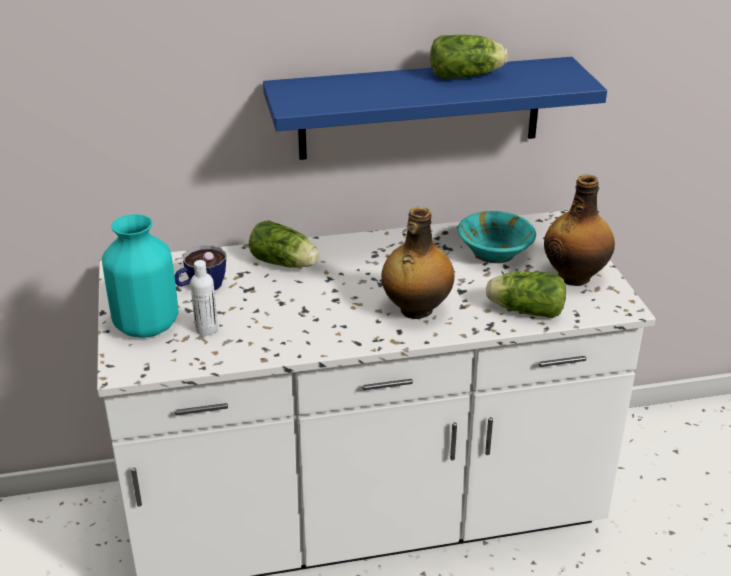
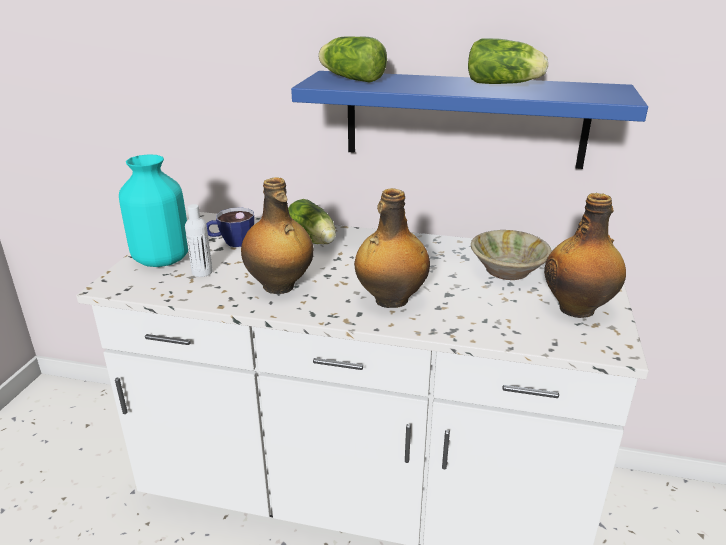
camera: 25 degrees right, 5 degrees down
(301, 324) = (279, 286): none -> bottle
(494, 253) = (507, 271): turquoise bowl -> beige bowl
(523, 310) = (498, 325): lettuce -> lettuce (350, 78)

